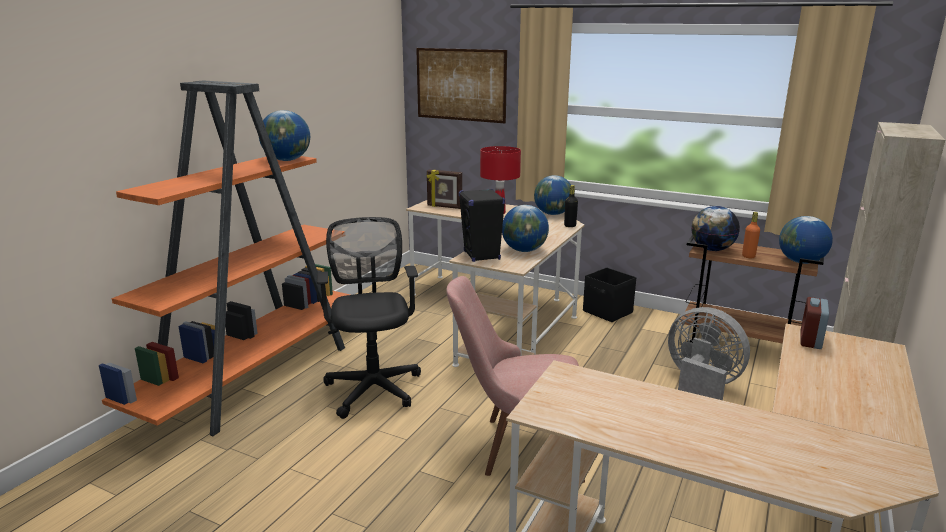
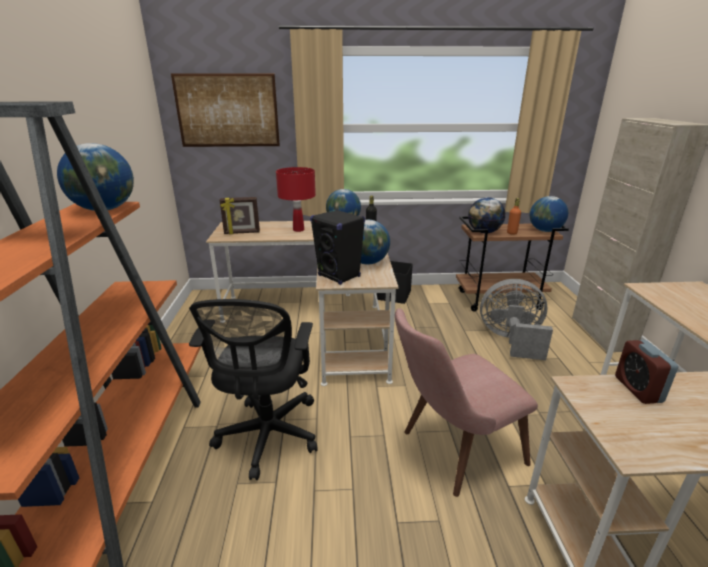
camera: 30 degrees left, 5 degrees up
(373, 386) = (267, 437): black office chair -> black office chair turned 135 degrees counterclockwise
(810, 340) = (659, 293): alarm clock -> alarm clock (638, 389)

